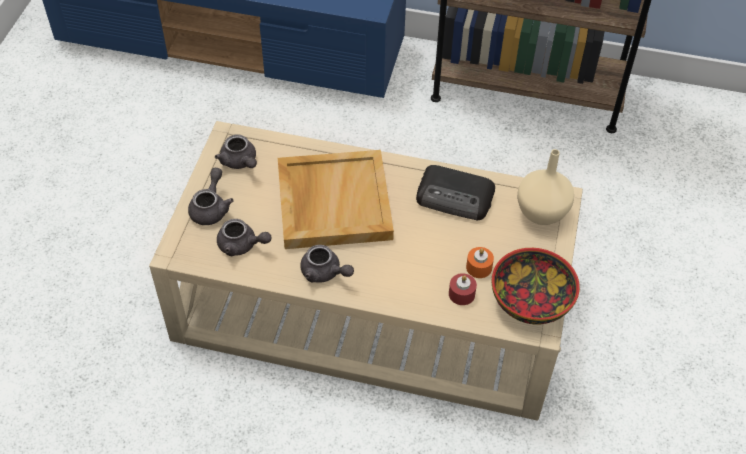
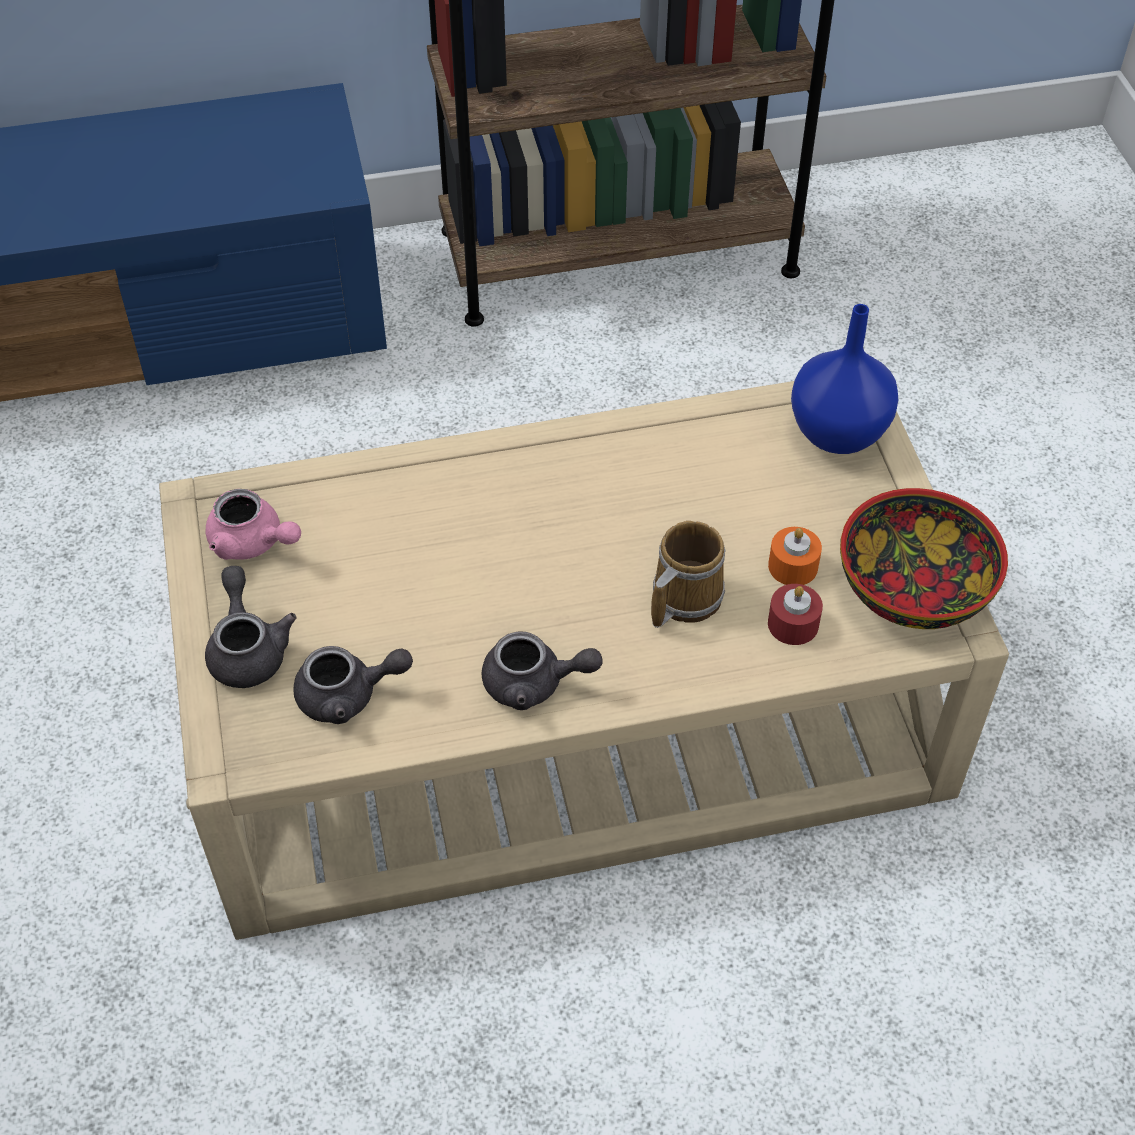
camera: 25 degrees left, 0 degrees up
(240, 162) = (253, 543): grey teapot -> pink teapot
(333, 202) = (470, 550): beige tray -> none
(417, 261) = (682, 597): none -> mug
(456, 197) = (681, 461): radio -> none
(542, 213) = (839, 434): beige vase -> blue vase

